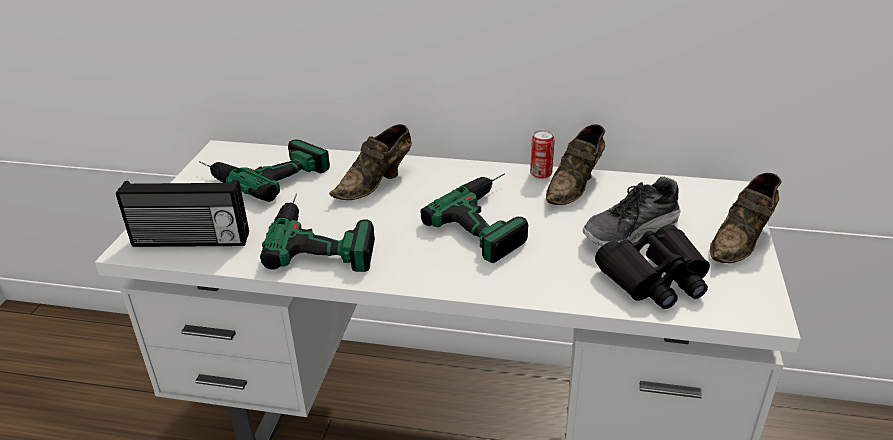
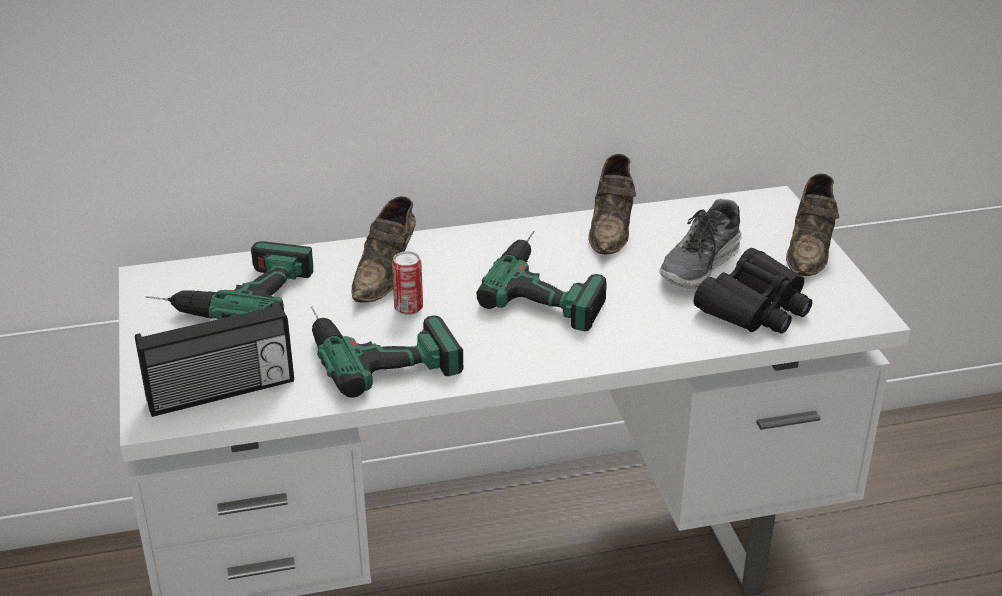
camera: 25 degrees left, 0 degrees up
(541, 174) = (566, 224): can -> can (408, 308)

